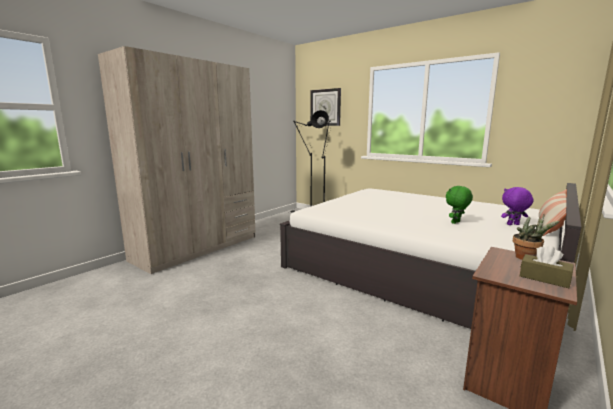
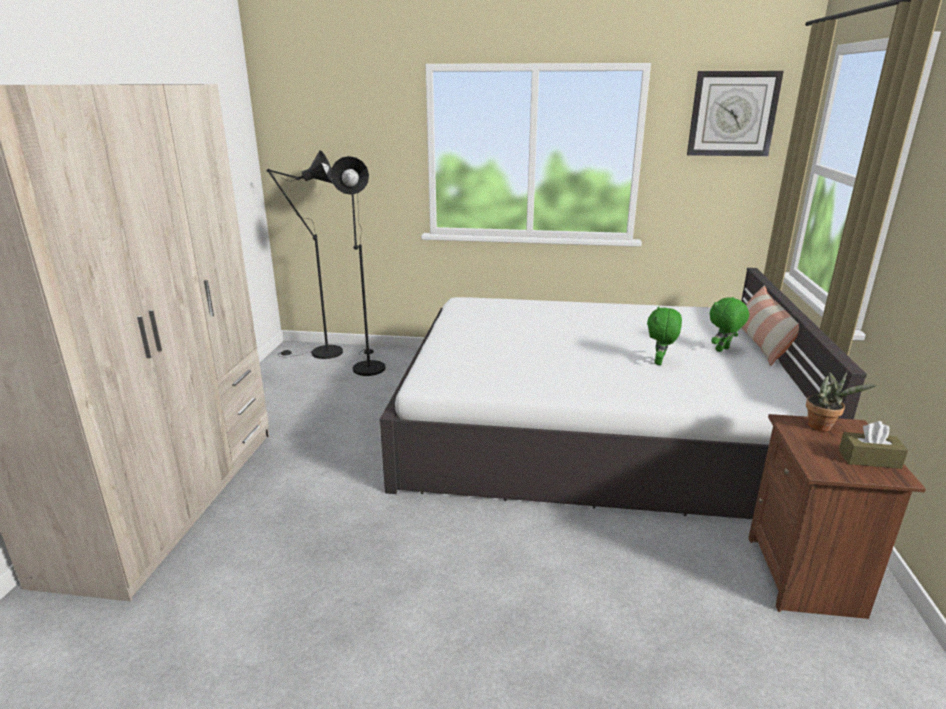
camera: 30 degrees left, 10 degrees up
(325, 107) = (331, 138): wall clock -> wall clock (732, 114)
(513, 225) = (723, 350): purple plush toy -> green plush toy

